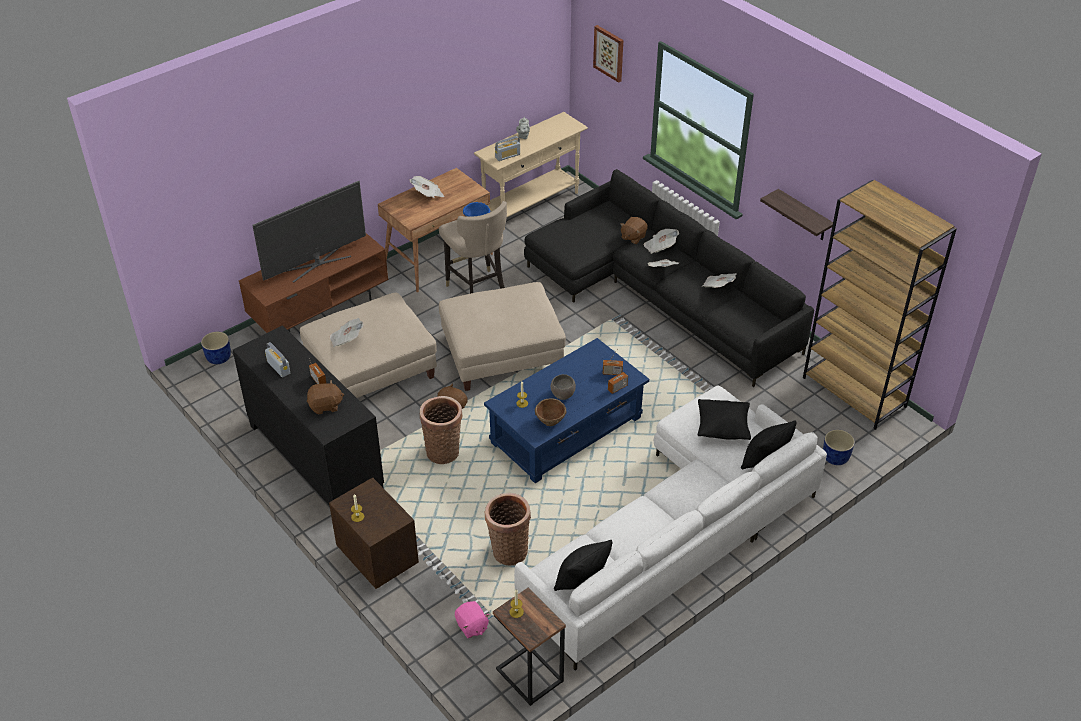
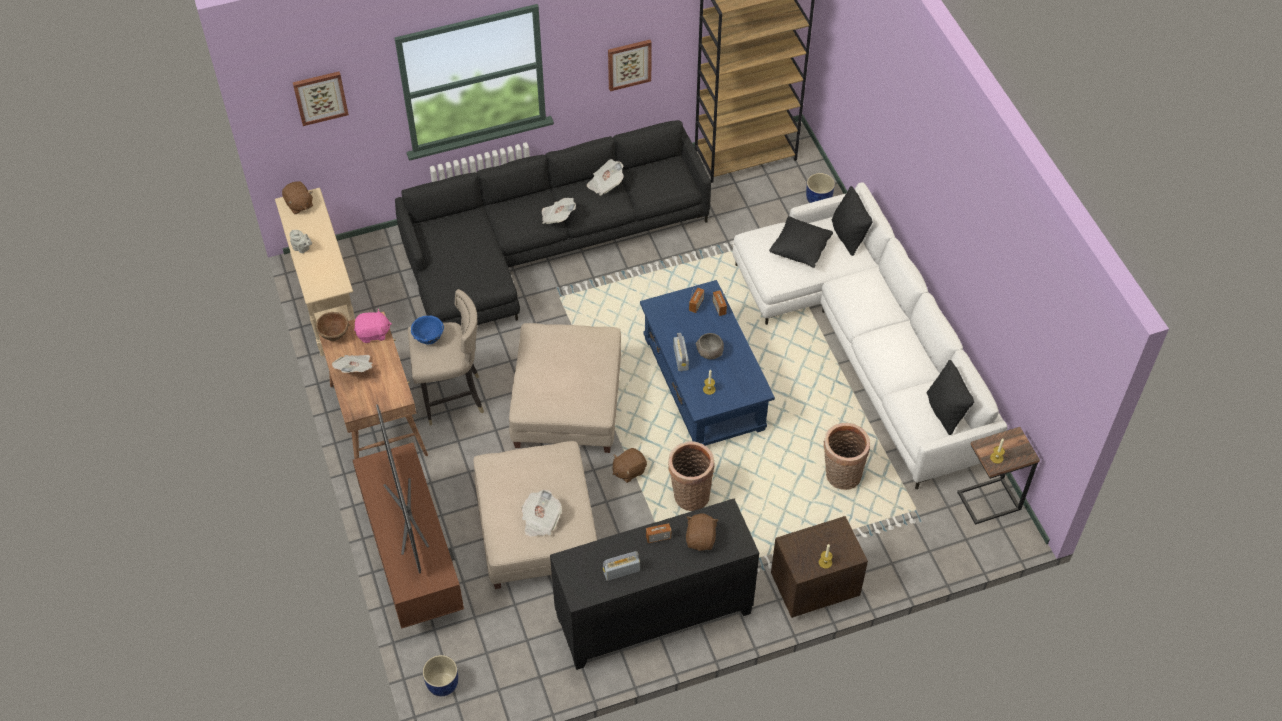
camera: 70 degrees left, 10 degrees up
(471, 626) = (922, 530): pink plush toy -> pink plush toy (373, 334)
(507, 156) = (333, 273): radio -> radio (680, 358)
(550, 421) = (743, 374): brown bowl -> brown bowl (334, 334)
(633, 237) = (490, 223): brown plush toy -> brown plush toy (299, 204)
(660, 247) = (521, 207): newspaper -> none
(804, 216) = (629, 64): shelf -> picture

